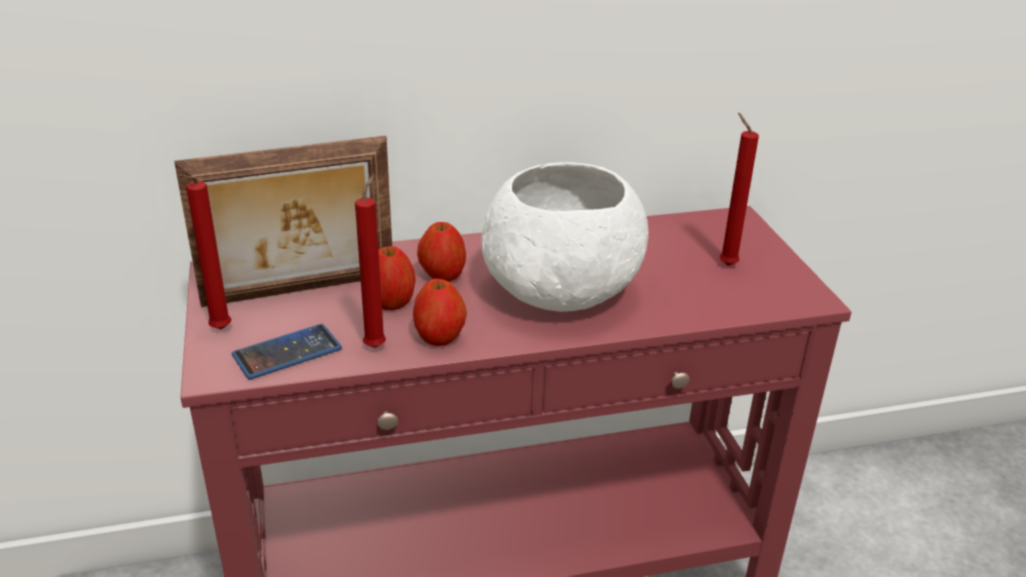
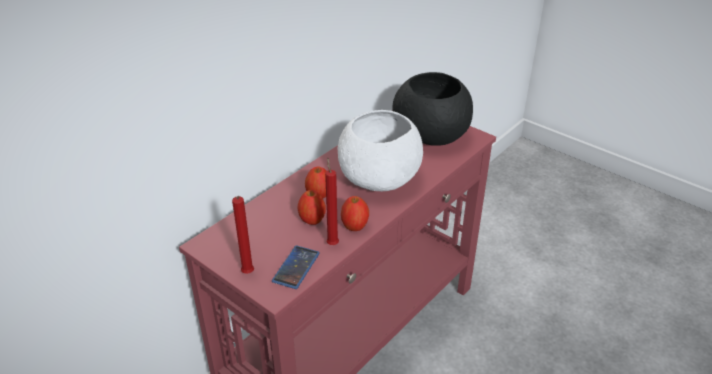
camera: 35 degrees left, 5 degrees up
(300, 291) = (261, 235): picture frame -> none
(725, 264) = (429, 134): red candle -> black bowl

